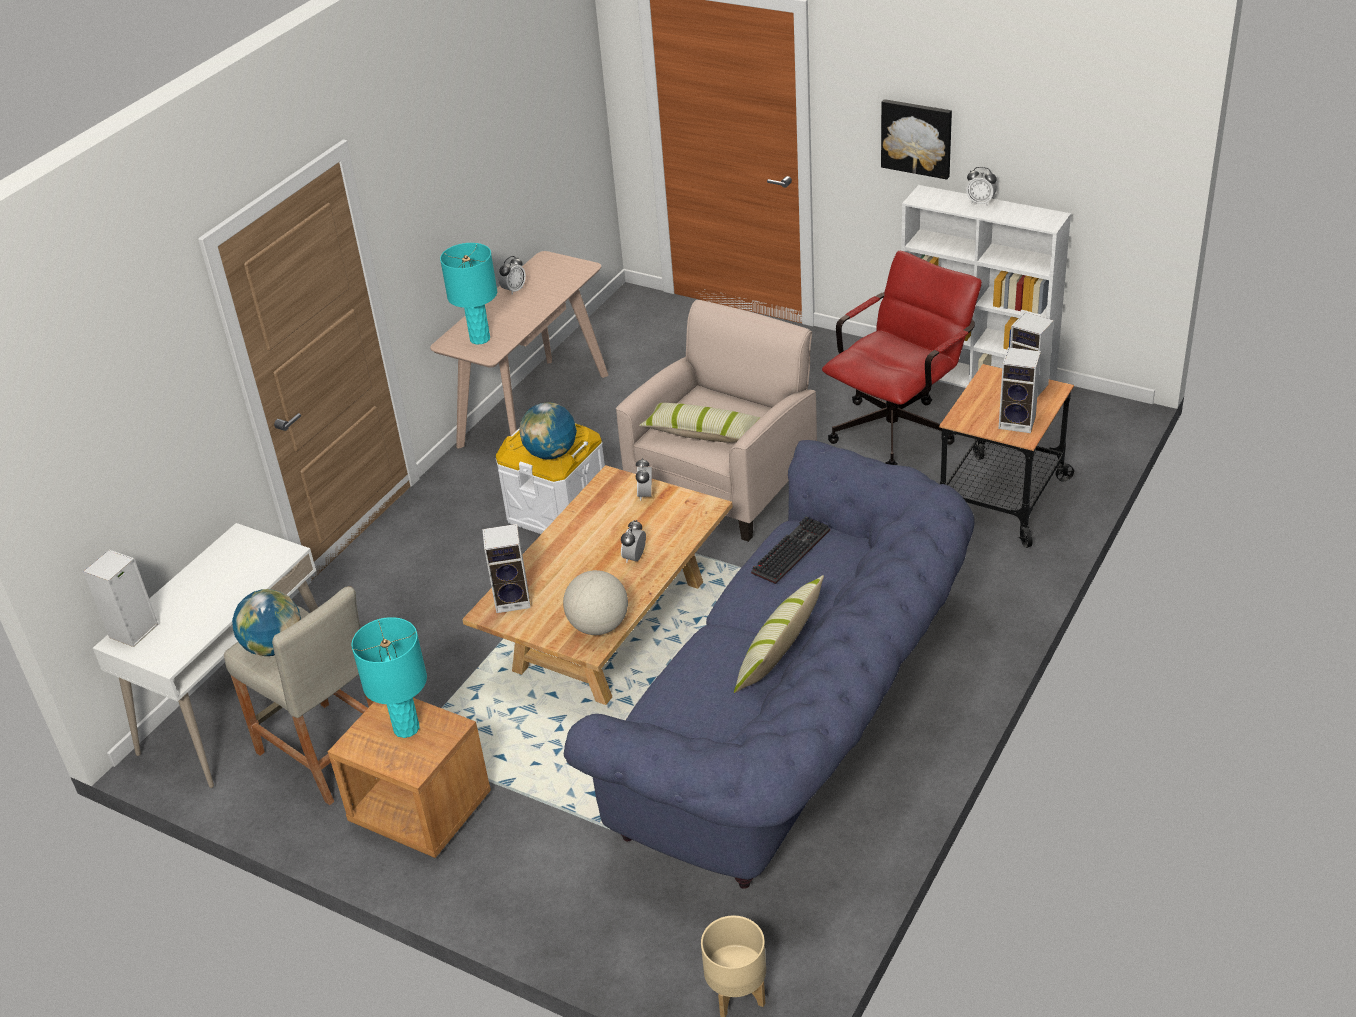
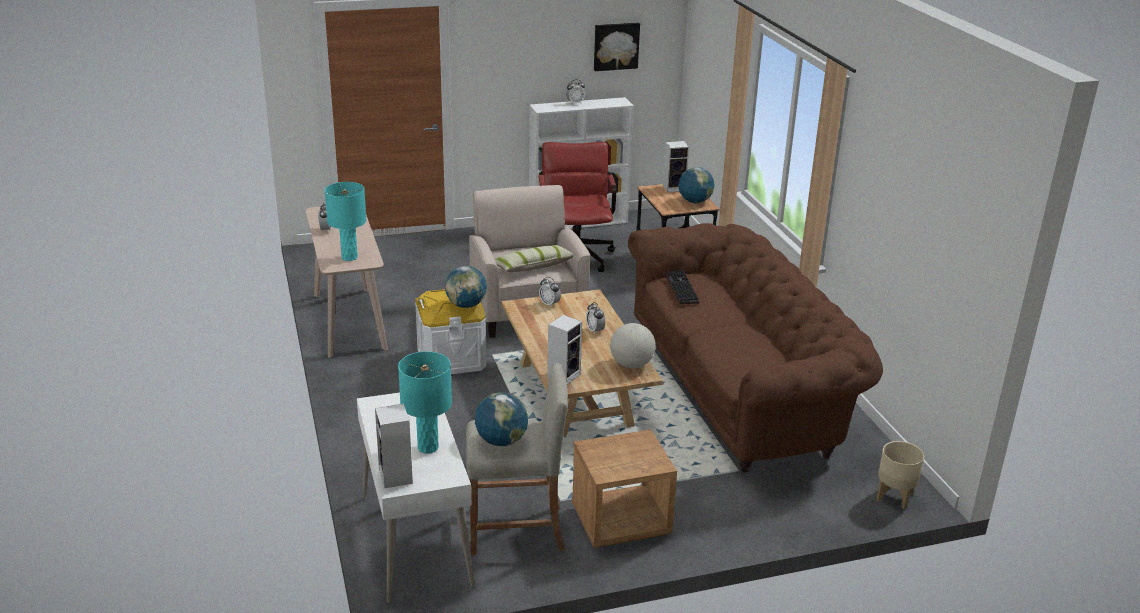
camera: 50 degrees left, 10 degrees down
(406, 728) = (621, 451): turquoise table lamp -> turquoise table lamp (428, 447)
(778, 654) = (750, 328): pillow -> none
(799, 728) = (741, 388): blue sofa -> brown sofa
(917, 137) = (526, 73): picture -> picture (616, 46)
(1018, 422) = (695, 201): speaker -> globe

